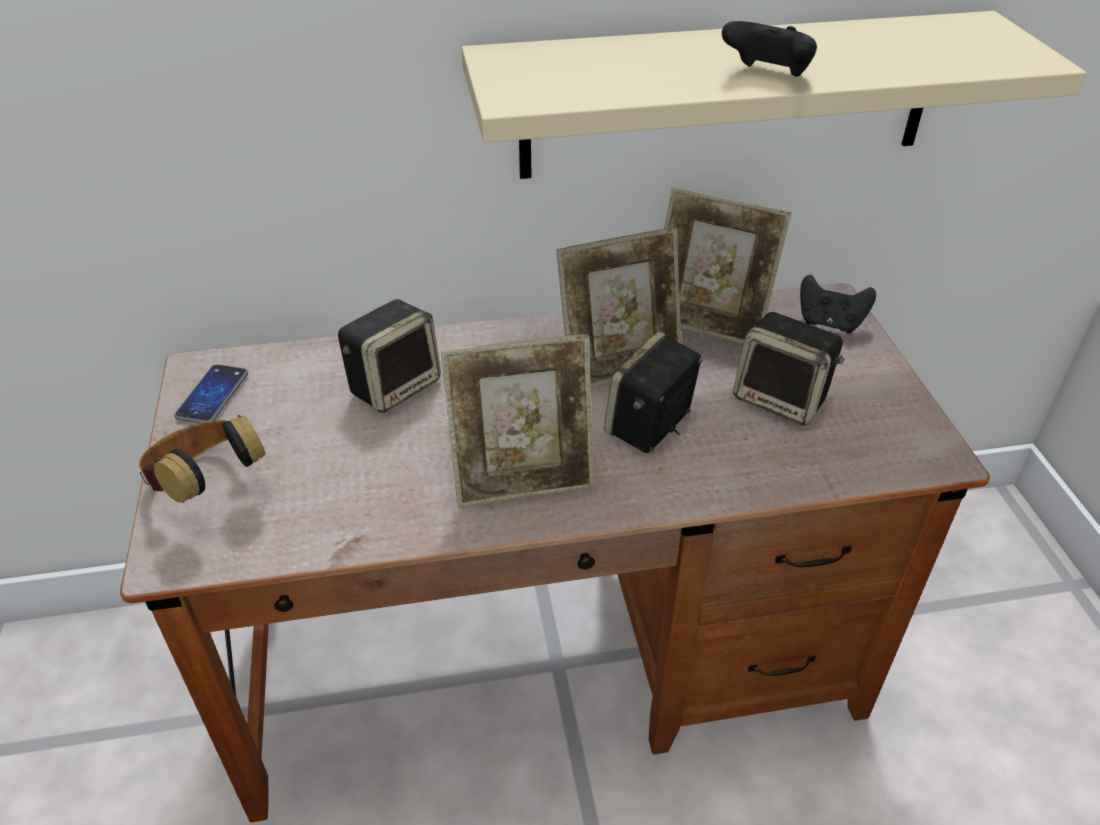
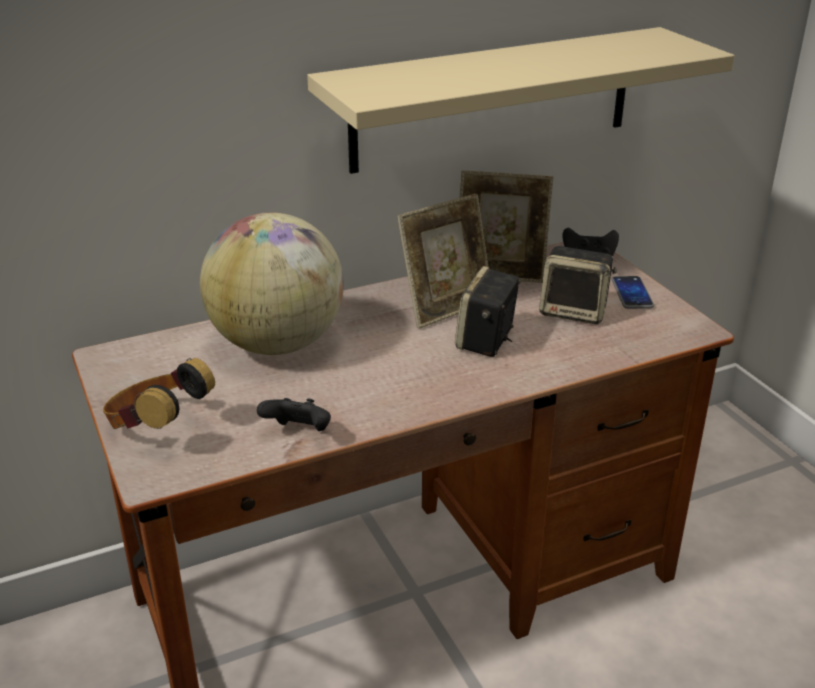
camera: 15 degrees left, 10 degrees down
(212, 395) = (128, 371): phone -> phone (632, 293)
(395, 385) = (277, 344): speaker -> globe
(523, 479) = (408, 386): picture frame -> none
(767, 76) = (534, 73): black game controller -> black game controller (299, 433)

